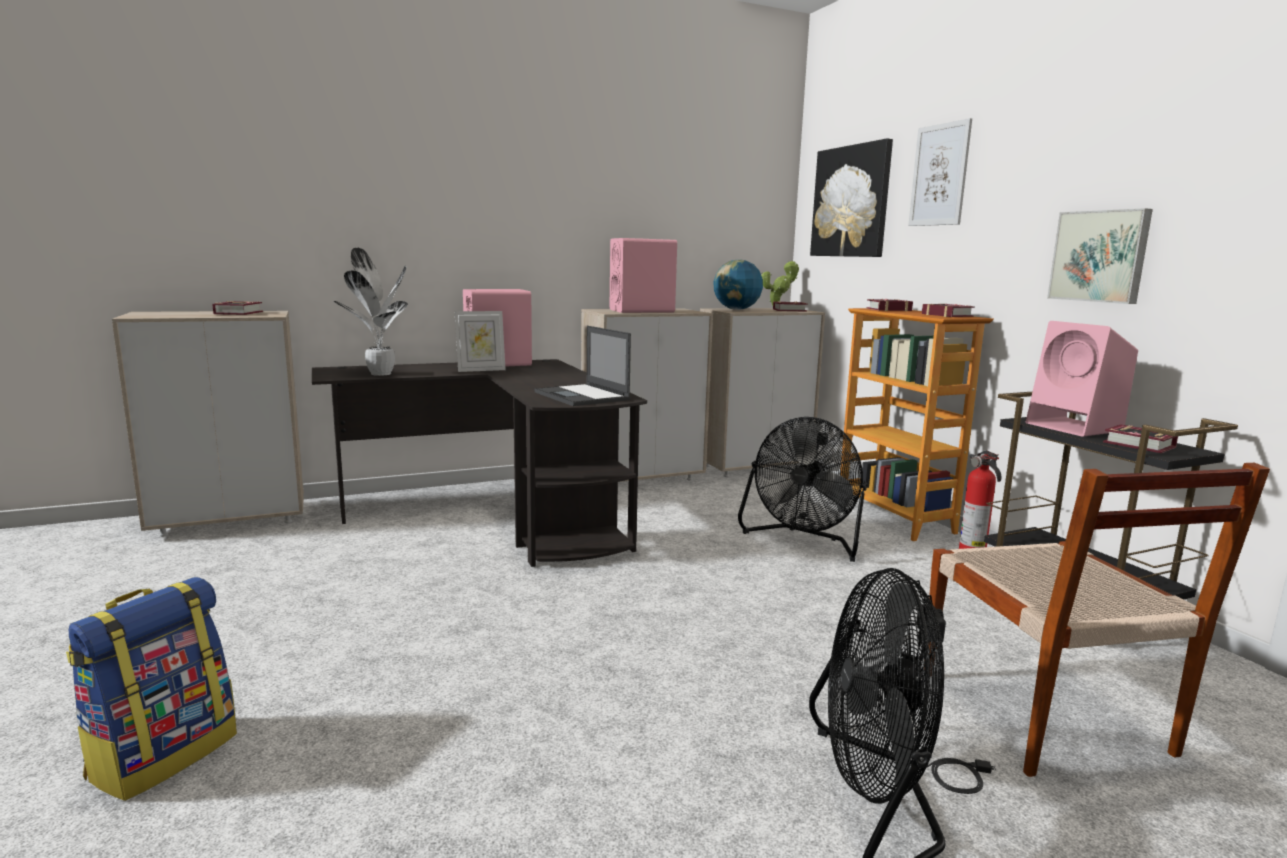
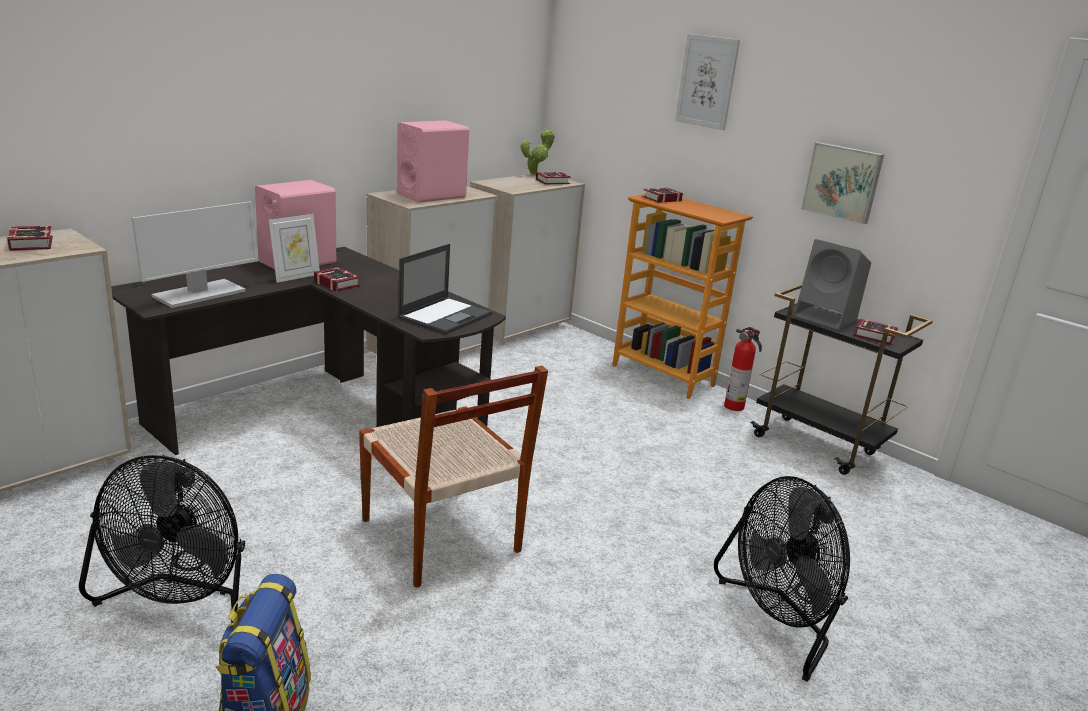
camera: 25 degrees left, 10 degrees up
(380, 373) = (199, 294): potted plant -> monitor
(582, 396) = (446, 316): laptop -> laptop turned 90 degrees counterclockwise
(736, 309) = (507, 183): globe -> none
(802, 538) = (607, 408): black fan -> black fan (179, 599)
(851, 202) = (613, 83): picture -> none
(946, 315) = (716, 211): book -> book (337, 283)
(1044, 717) = (837, 539): chair -> chair (442, 539)
(1076, 427) = (827, 318): pink speaker -> grey speaker

